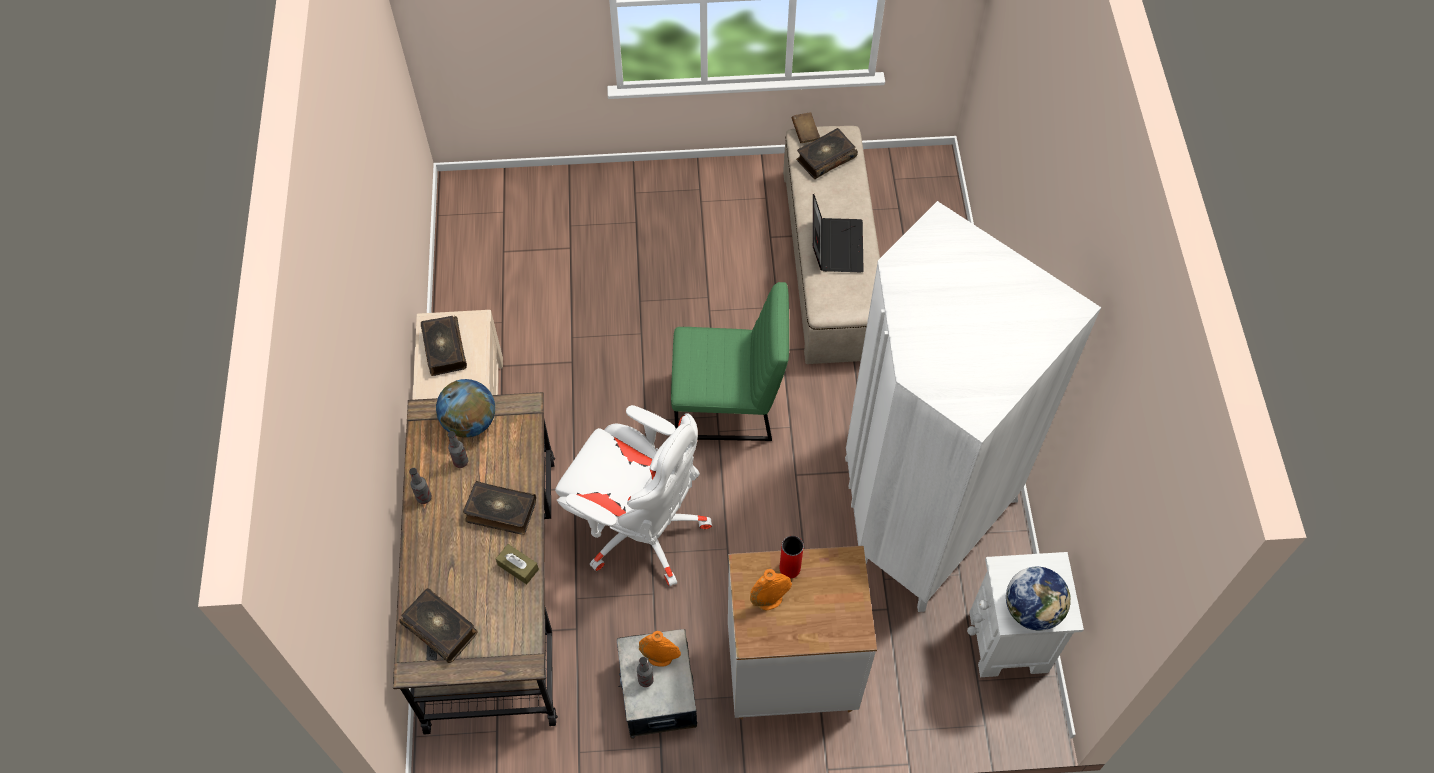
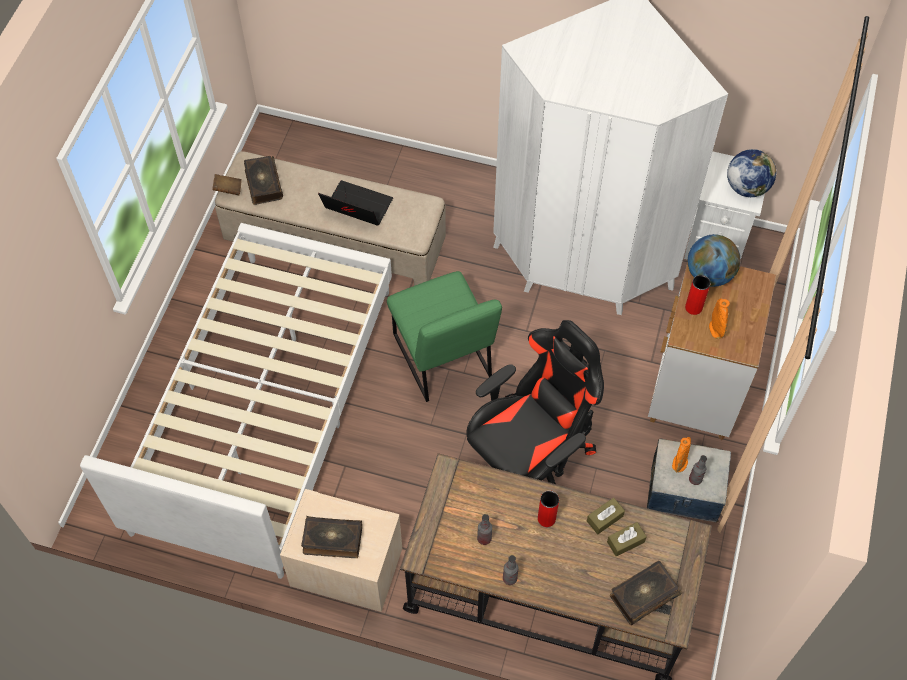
camera: 70 degrees left, 0 degrees up
(470, 422) = (445, 520): globe -> globe (709, 274)
(497, 595) = (625, 542): none -> brown tissue box
(500, 511) = (546, 518): book -> red vase
(609, 274) = (264, 408): none -> white bed
(634, 525) = (528, 463): white office chair -> black office chair
(728, 406) = (442, 358): green chair -> green chair turned 135 degrees clockwise

